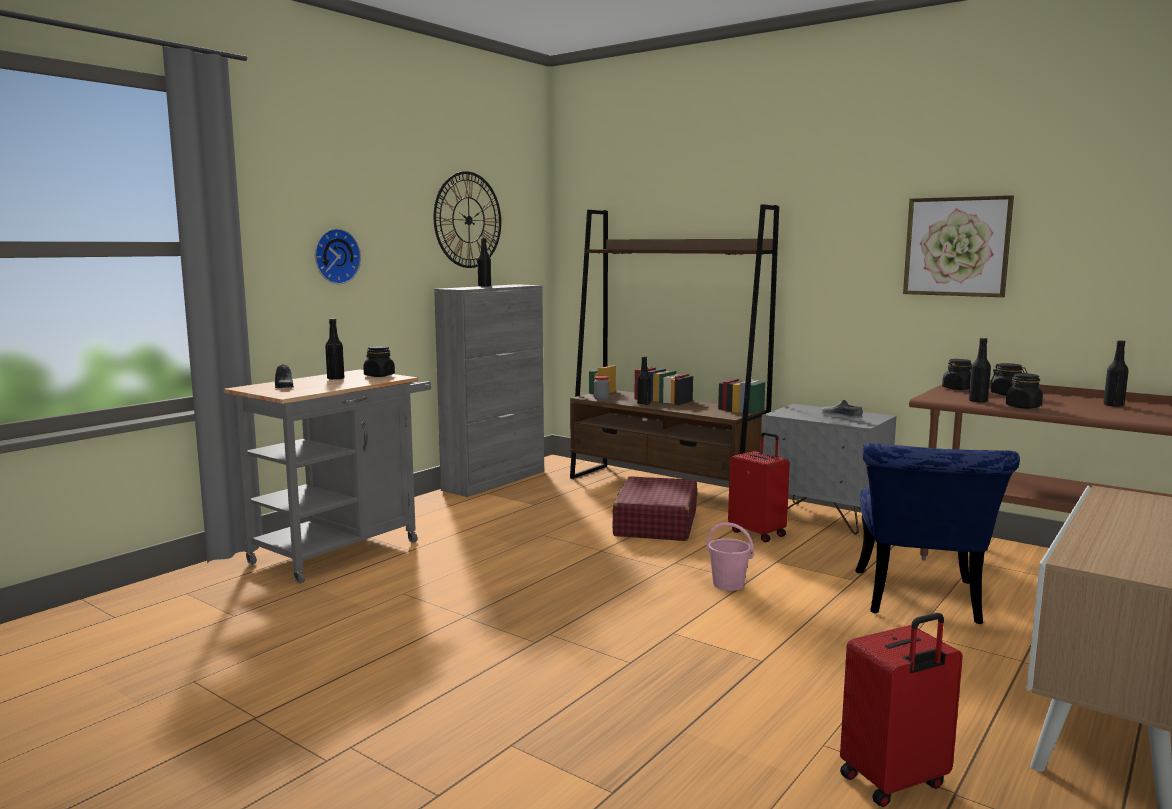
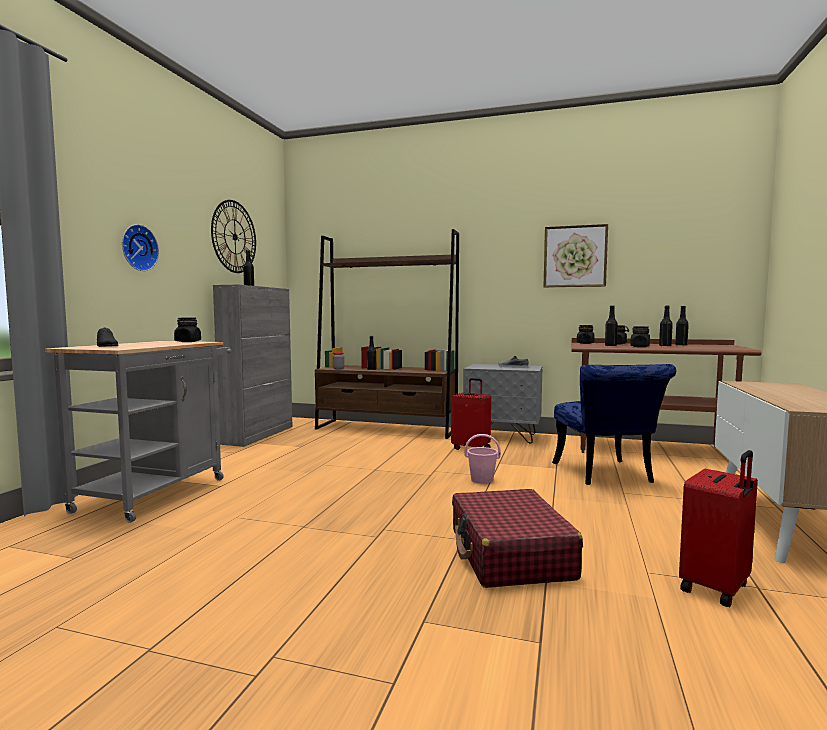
camera: 20 degrees left, 5 degrees down
(335, 378) = (150, 343): black bottle -> black bottle (665, 346)
(655, 524) = (399, 450): red suitcase -> red suitcase (510, 554)

